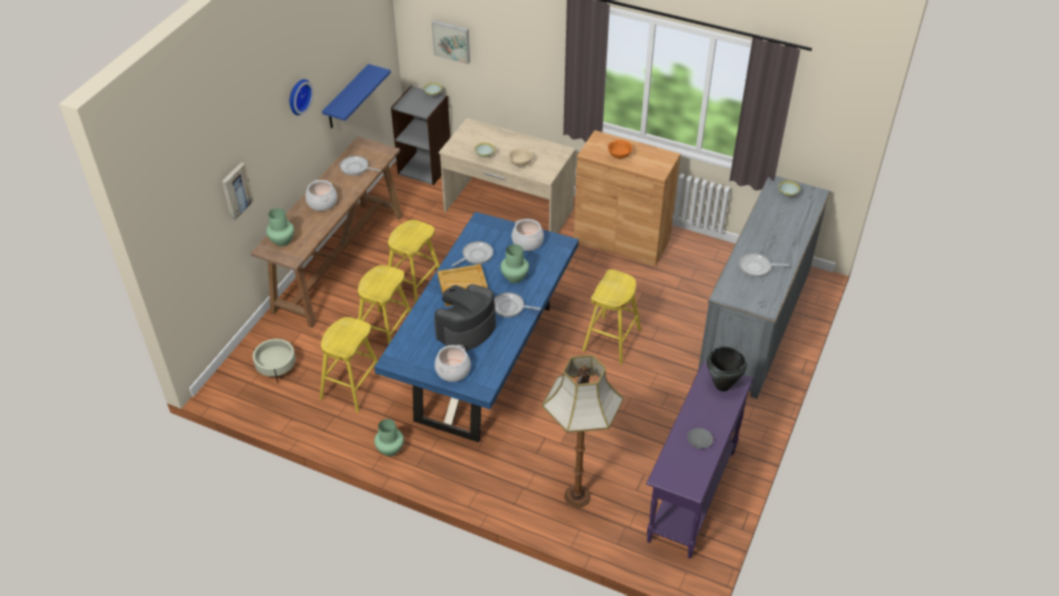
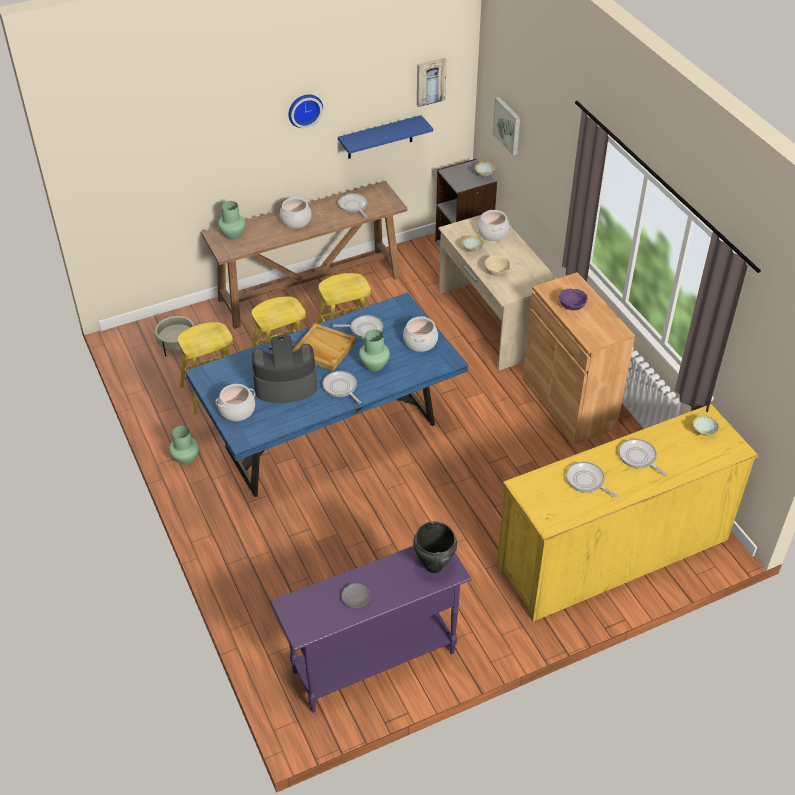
camera: 40 degrees right, 0 degrees up
(236, 190) = (195, 166): picture -> picture (430, 81)
(484, 136) = (492, 233): none -> cooking pot
(578, 497) = (281, 594): floor lamp -> none
(612, 339) = (459, 484): yellow stool -> none
(619, 156) = (571, 306): orange bowl -> purple bowl
(755, 322) = (613, 553): grey dresser -> yellow dresser
(769, 233) = (638, 457): none -> frying pan

